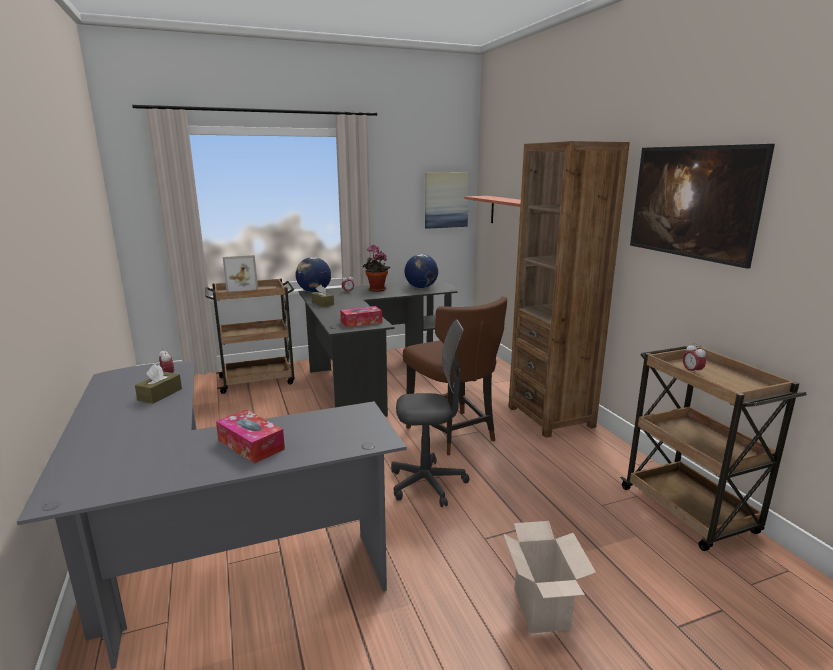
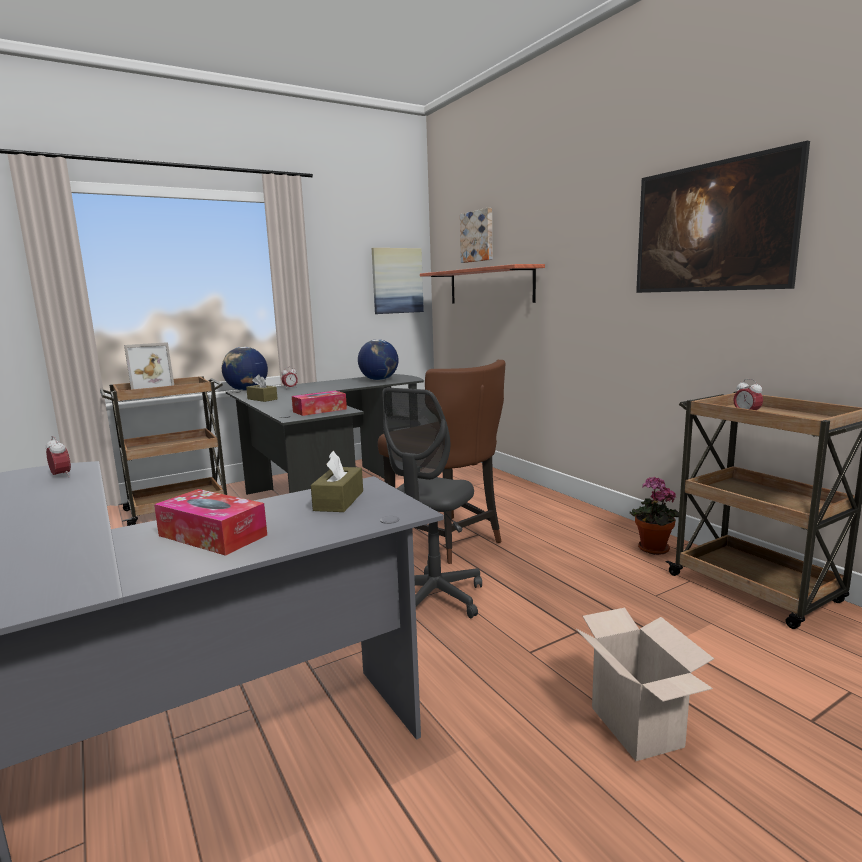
camera: 10 degrees left, 5 degrees down
(160, 394) = (52, 496): brown tissue box -> brown tissue box (339, 501)
(376, 290) = (324, 385): potted plant -> potted plant (652, 550)
(427, 484) = (434, 598): grey office chair -> grey office chair turned 135 degrees clockwise
(514, 169) = (478, 236): none -> picture
(550, 417) = (556, 511): brown bookcase -> none

